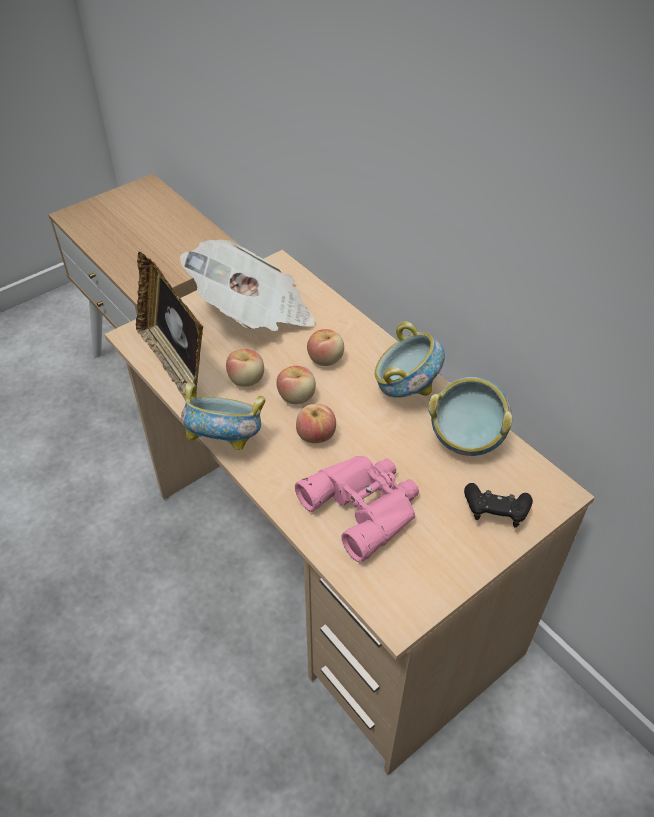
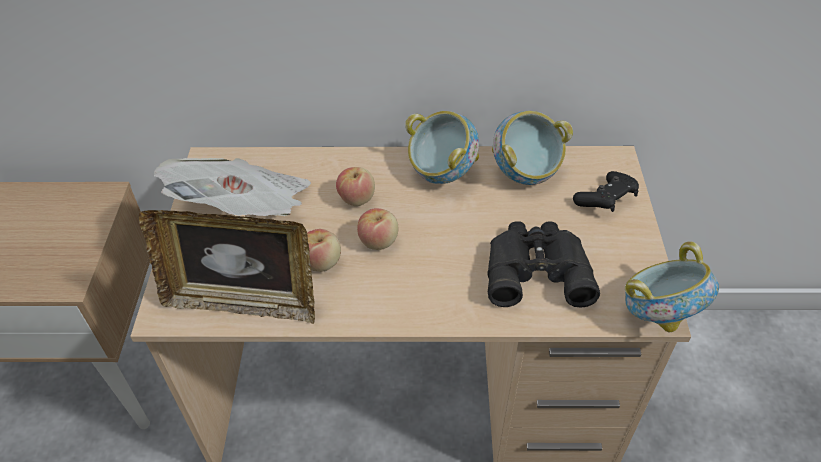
camera: 50 degrees left, 0 degrees up
(226, 441) = (379, 318): bowl -> bowl (659, 314)
(316, 435) = (434, 254): apple -> none
(365, 506) = (536, 268): pink binoculars -> black binoculars

